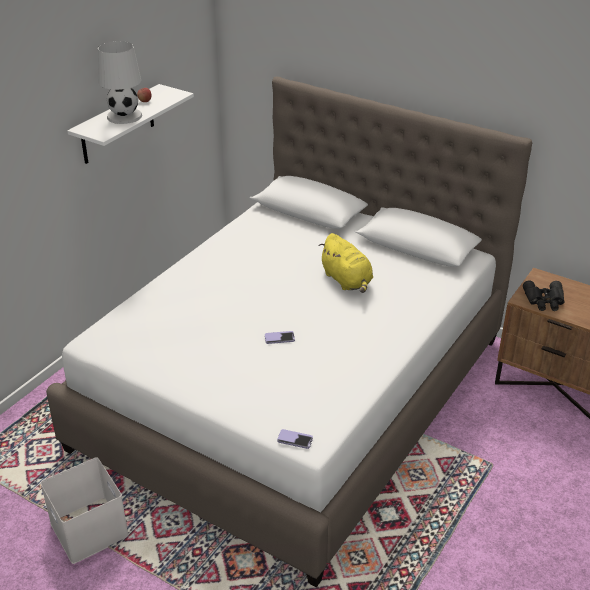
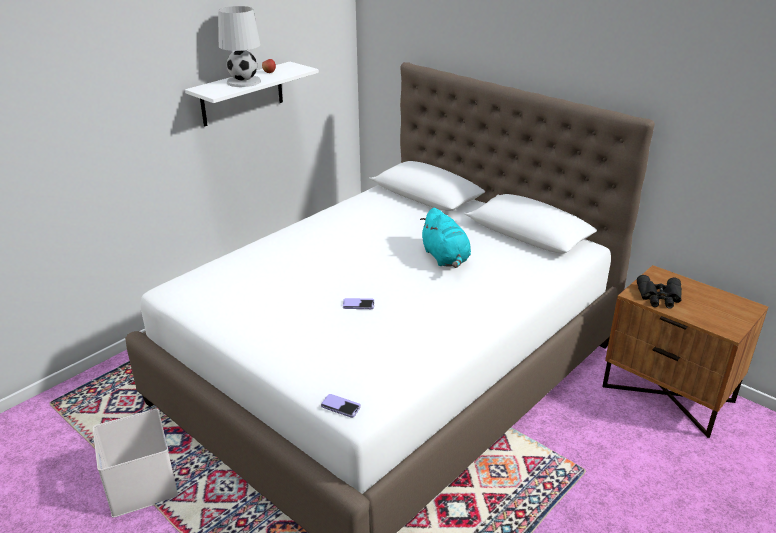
camera: 10 degrees right, 5 degrees down
(347, 281) = (446, 258): yellow plush toy -> turquoise plush toy

